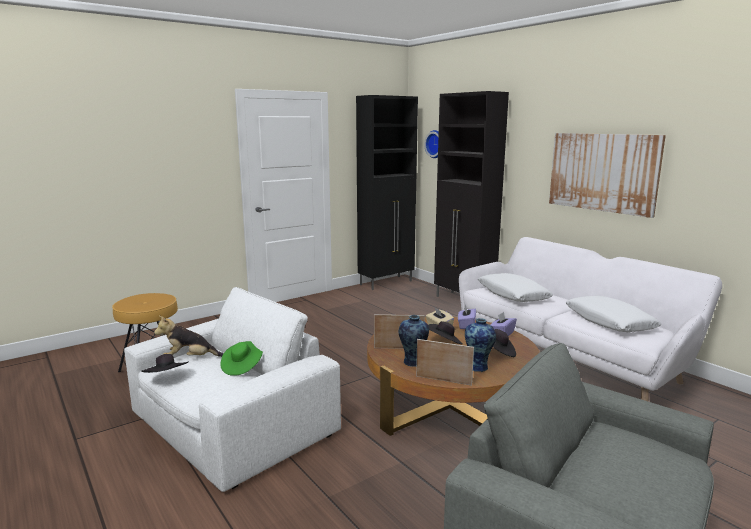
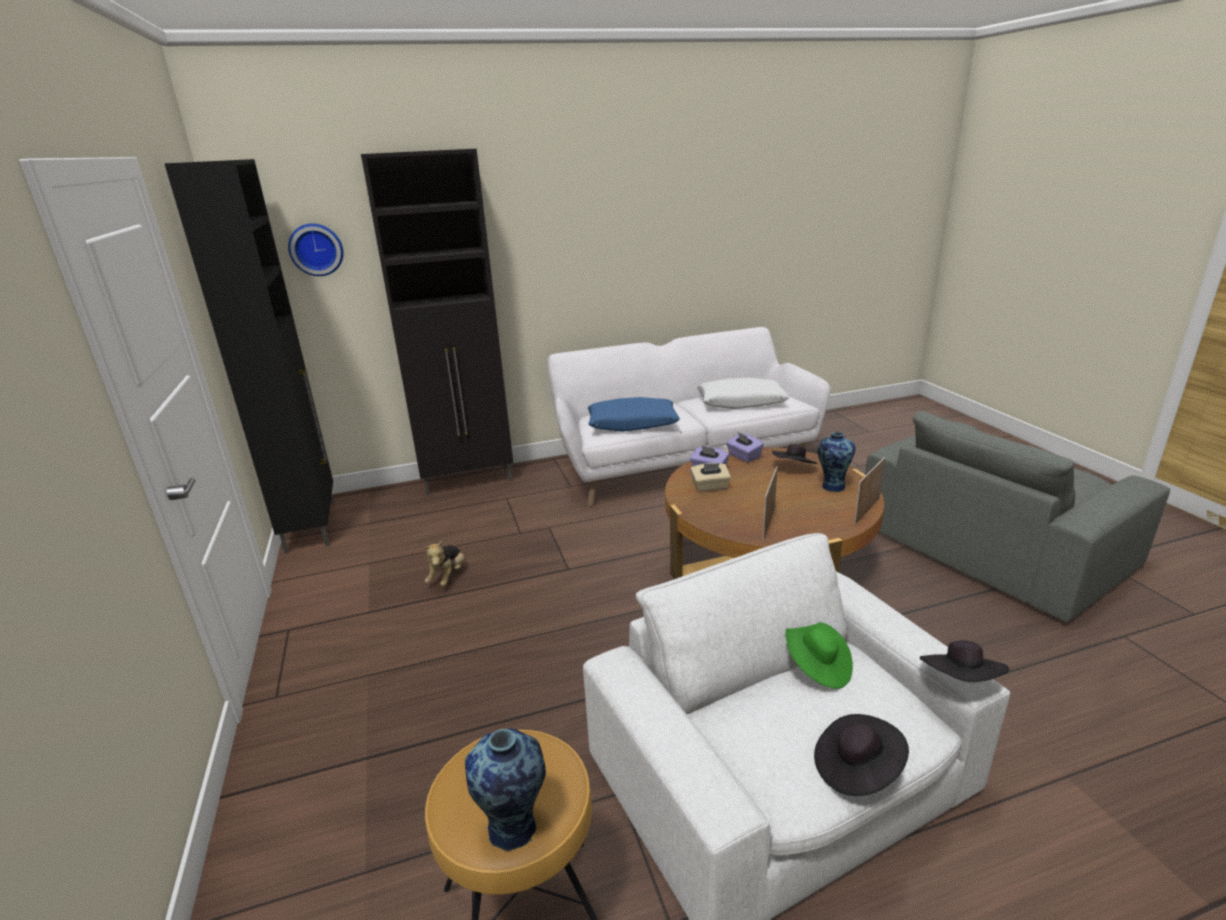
camera: 70 degrees left, 10 degrees up
(190, 359) = (760, 741): plush toy -> plush toy (448, 576)
(413, 362) = (816, 521): vase -> vase (514, 829)
(444, 343) = (760, 492): black hat -> black hat (960, 681)
(512, 295) = (632, 424): white pillow -> blue pillow
(602, 172) = (631, 249): picture -> none

